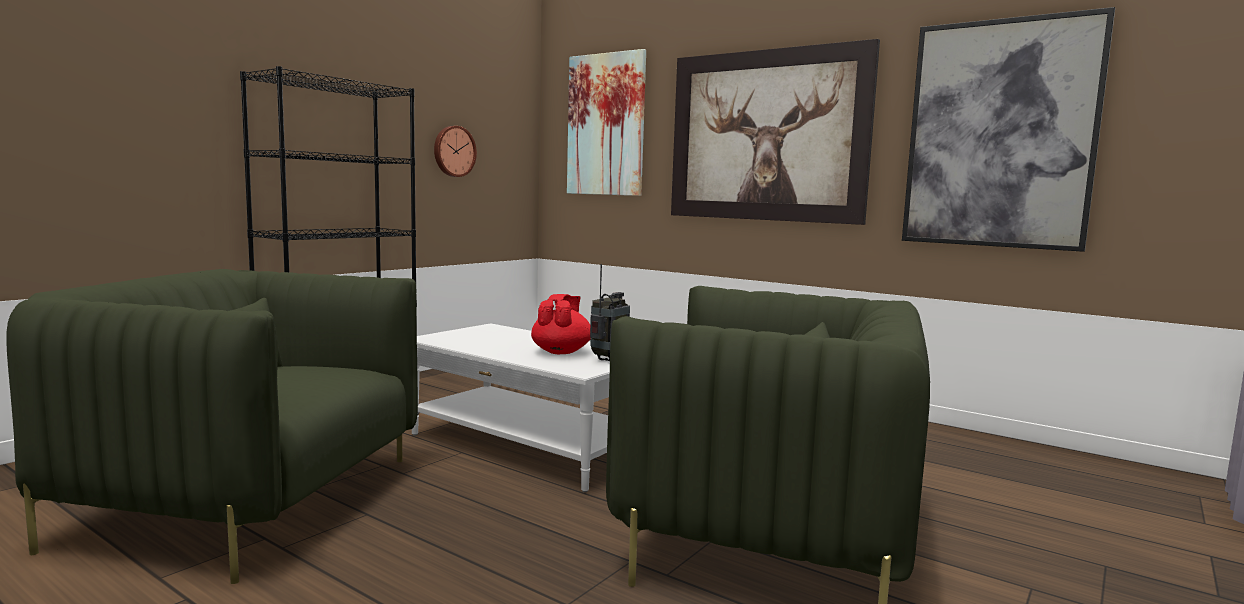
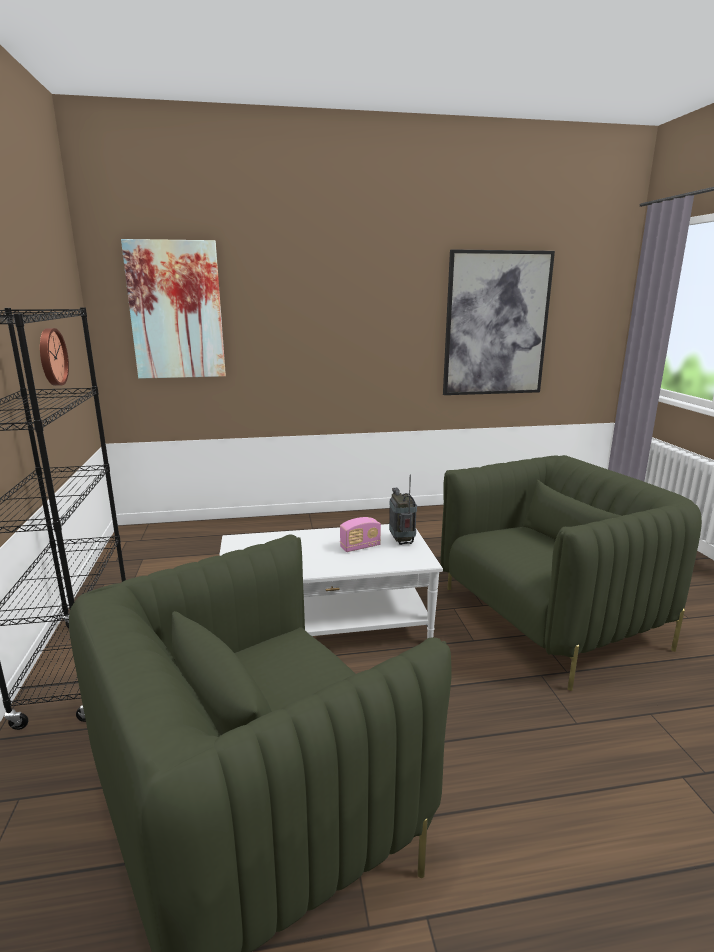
camera: 45 degrees left, 10 degrees up
(561, 352) = (360, 547): red teapot -> radio
(766, 136) = (340, 323): picture -> none

